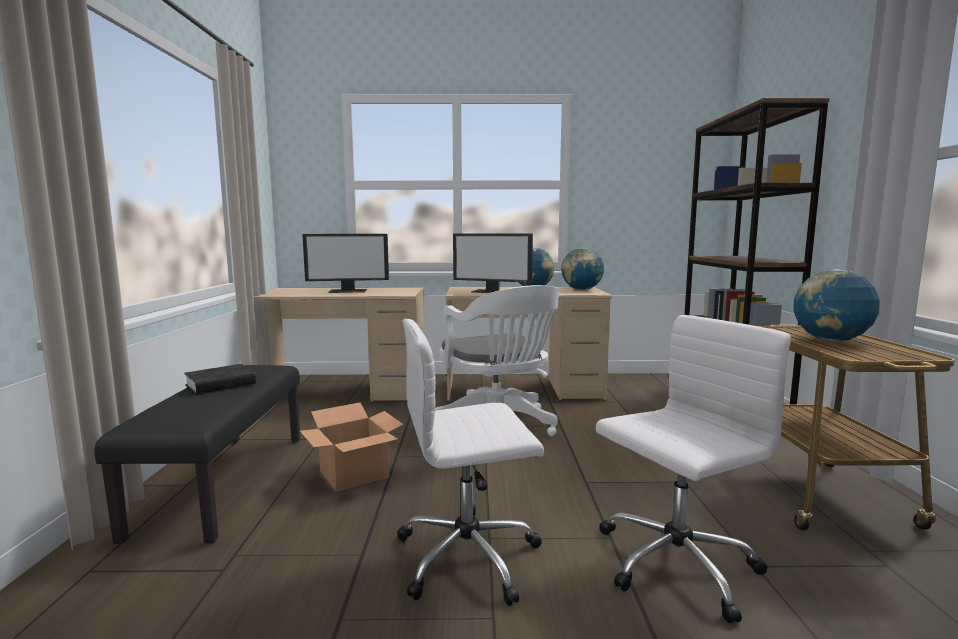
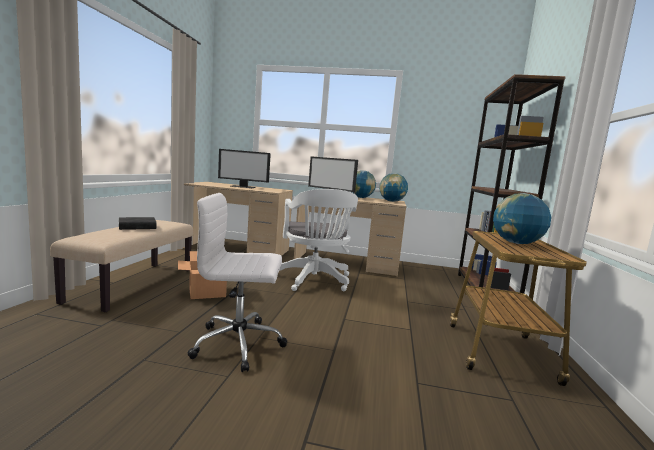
camera: 10 degrees right, 0 degrees up
(224, 482) = (133, 284): black bench -> beige bench
(673, 564) = (362, 371): white office chair -> none

